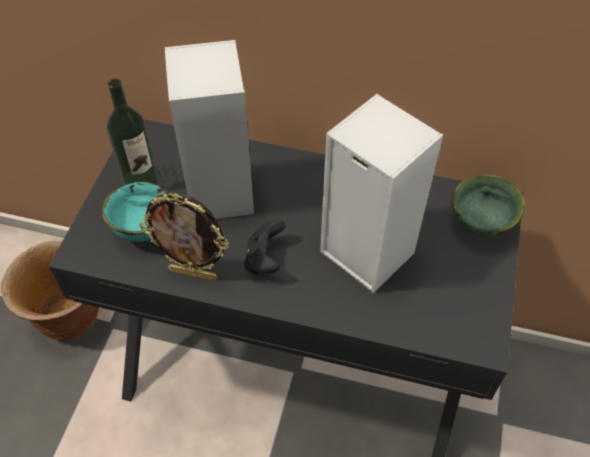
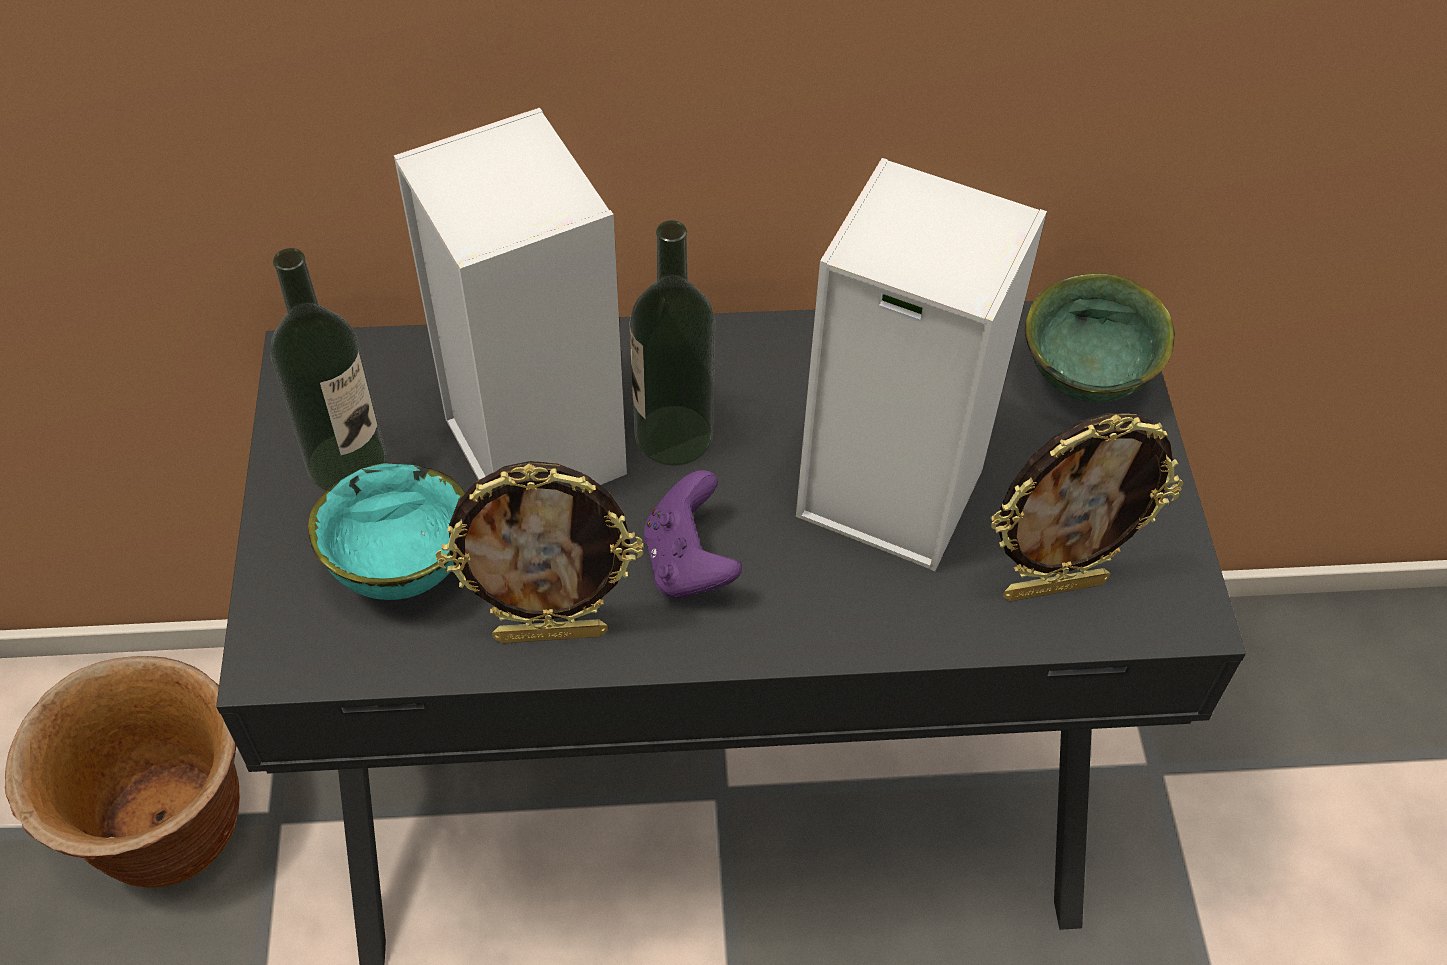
camera: 20 degrees left, 0 degrees up
(264, 259) = (689, 563): black game controller -> purple game controller
(281, 202) = (673, 435): none -> bottle
(426, 315) = (1054, 586): none -> picture frame

